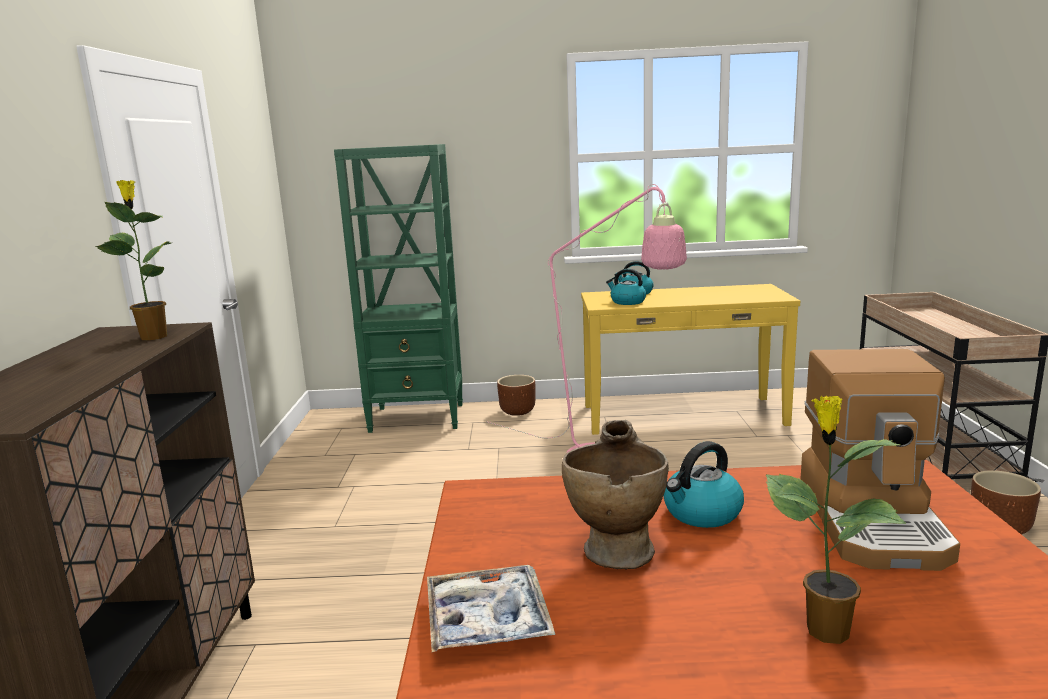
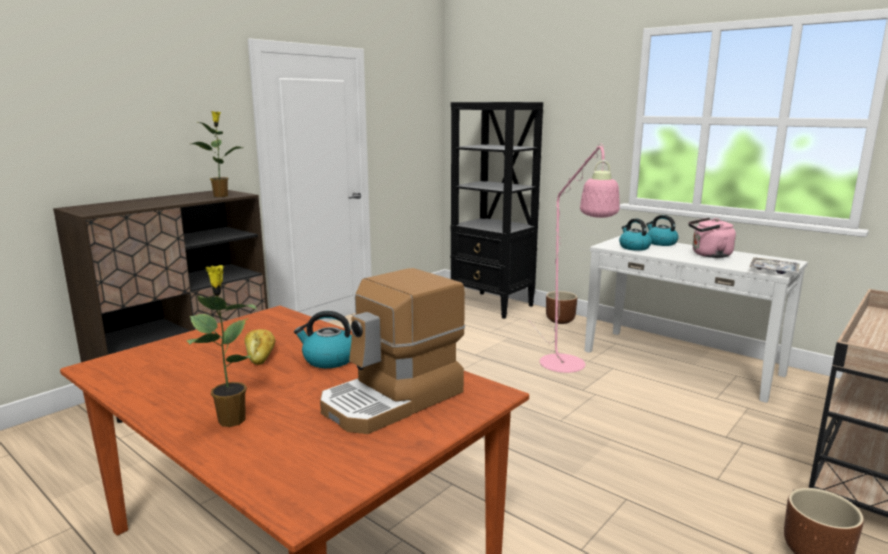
camera: 40 degrees right, 0 degrees up
(418, 418) = (492, 305): green bookcase -> black bookcase
(487, 619) = (156, 355): tray -> tray (773, 271)
(616, 545) = (261, 354): beige vase -> bread
(682, 415) = (681, 362): yellow console table -> white console table
(700, 294) = (709, 255): none -> pink kettle

